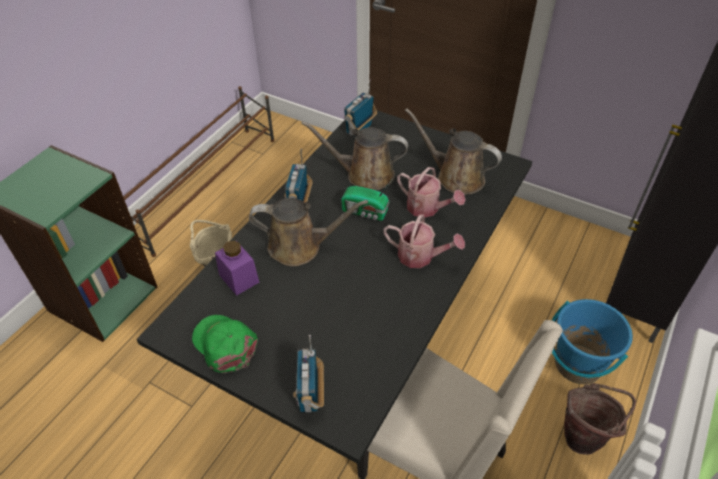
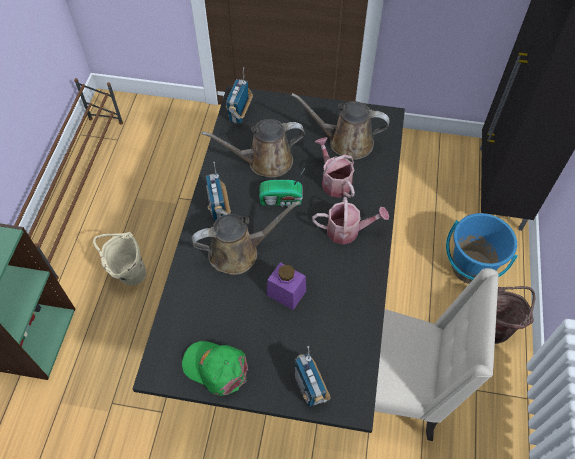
camera: 20 degrees left, 10 degrees up
(239, 278) = (198, 300): purple jar -> purple jar (286, 293)
(427, 208) = (334, 181): watering can -> watering can turned 135 degrees counterclockwise

